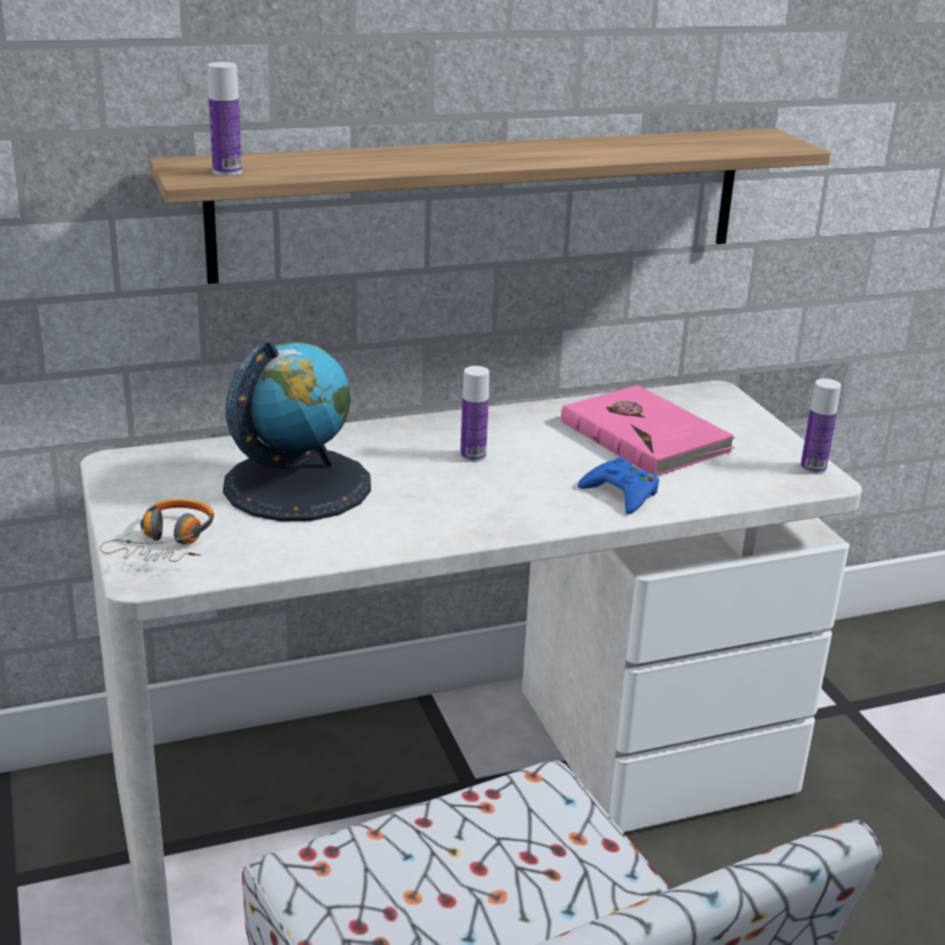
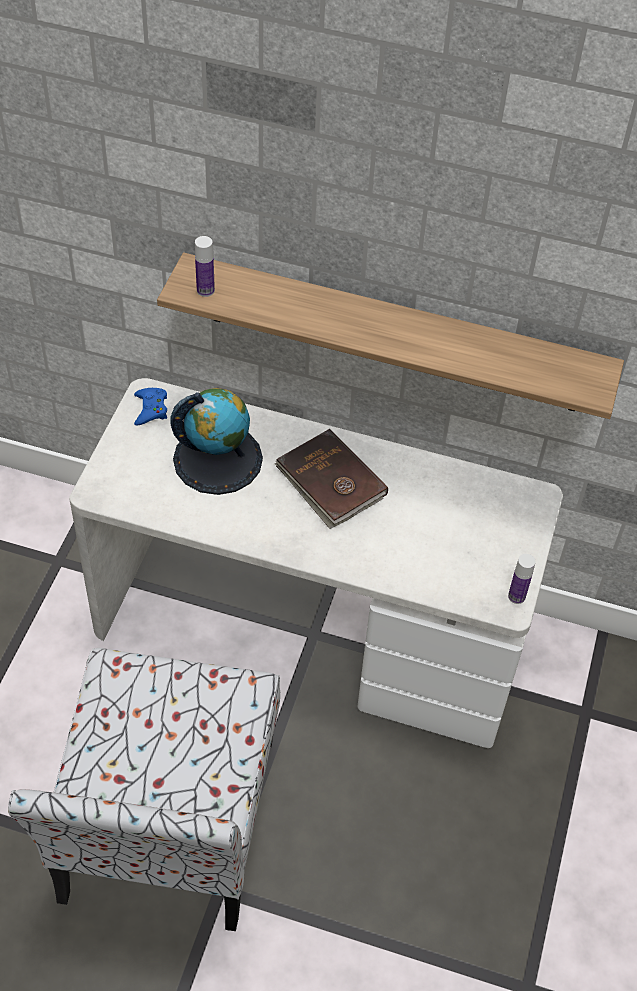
camera: 35 degrees right, 25 degrees up
(167, 544) = (121, 474): headphones -> none
(473, 456) = (330, 482): bottle -> brown book
(621, 493) = (379, 557): blue game controller -> blue game controller (151, 409)
(645, 435) = (448, 515): pink book -> none

